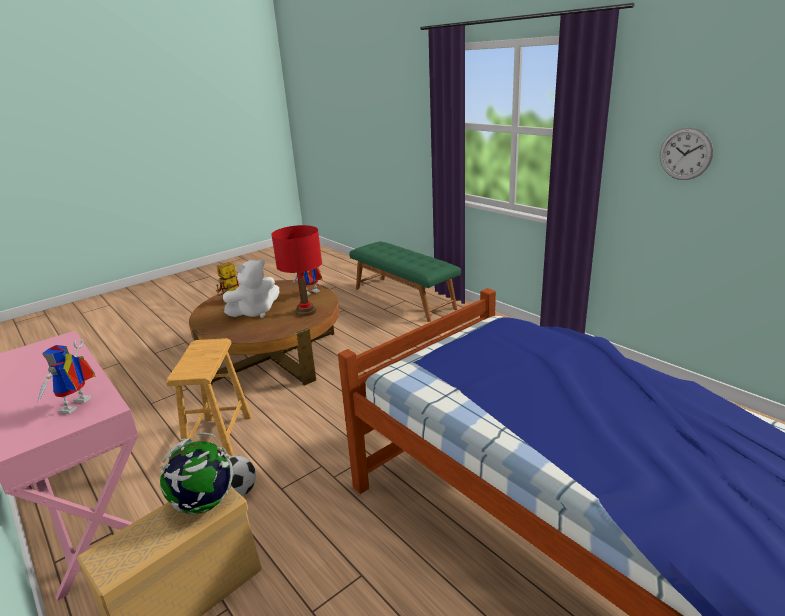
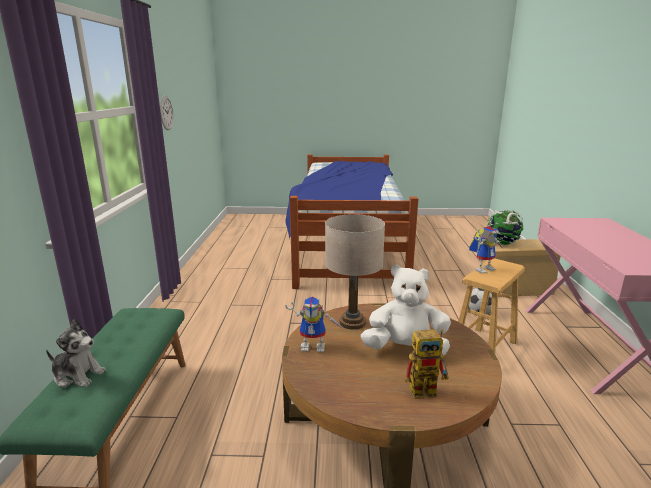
camera: 140 degrees left, 5 degrees down
(77, 407) = (575, 224): toy robot -> toy robot (483, 268)
(305, 311) = (352, 322): red table lamp -> beige table lamp
(395, 249) = (78, 375): none -> plush toy

